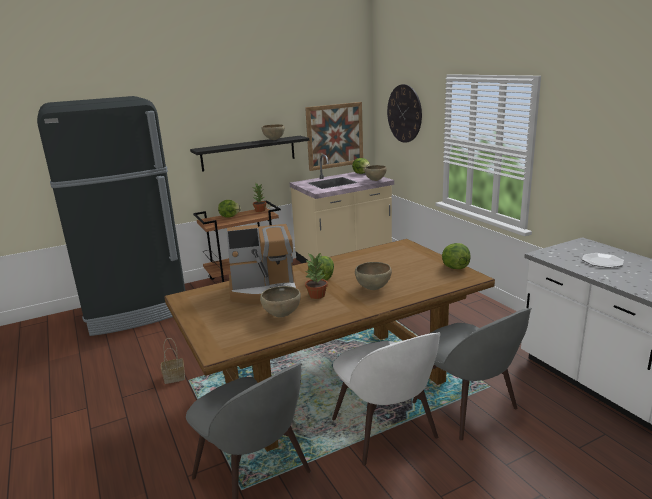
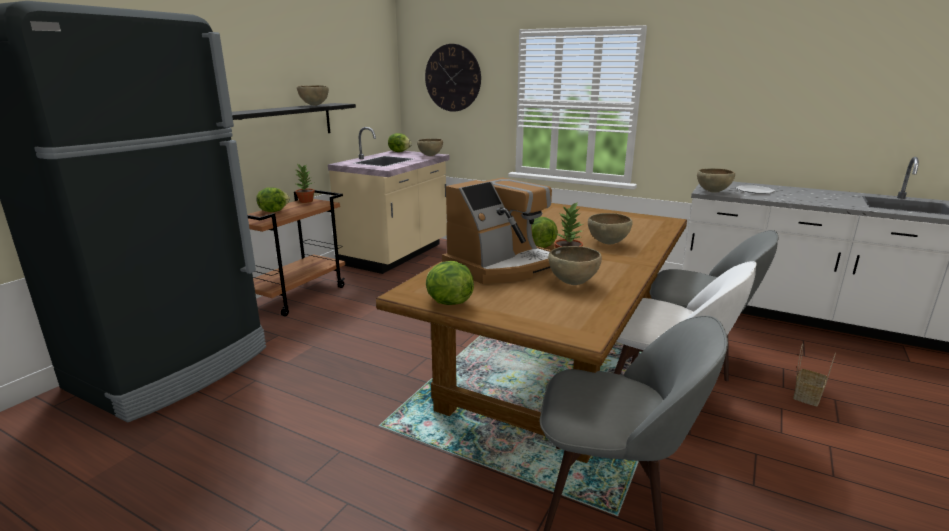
camera: 35 degrees left, 0 degrees up
(175, 377) = (354, 429): basket -> basket (806, 395)
(335, 136) = (367, 106): picture -> none
(454, 267) = (638, 216): lettuce -> lettuce (448, 302)
(550, 255) = (713, 192): none -> brown bowl

